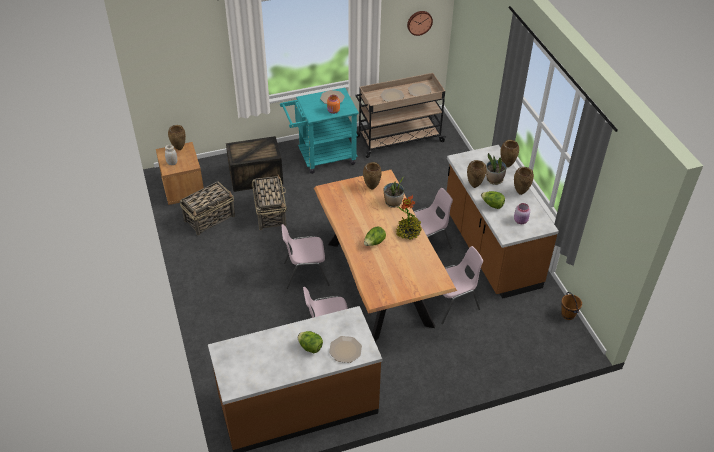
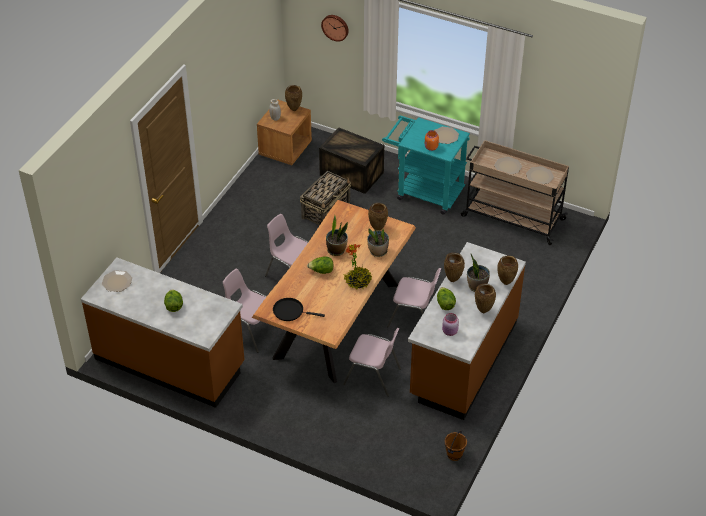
camera: 45 degrees right, 0 degrees up
(210, 218) = (277, 185): basket -> none
(345, 350) = (193, 325): plate -> plate (117, 282)
(364, 221) = (336, 250): none -> potted plant
(392, 287) = (290, 311): none -> black frying pan
(419, 22) = (570, 105): wall clock -> wall clock (335, 27)

